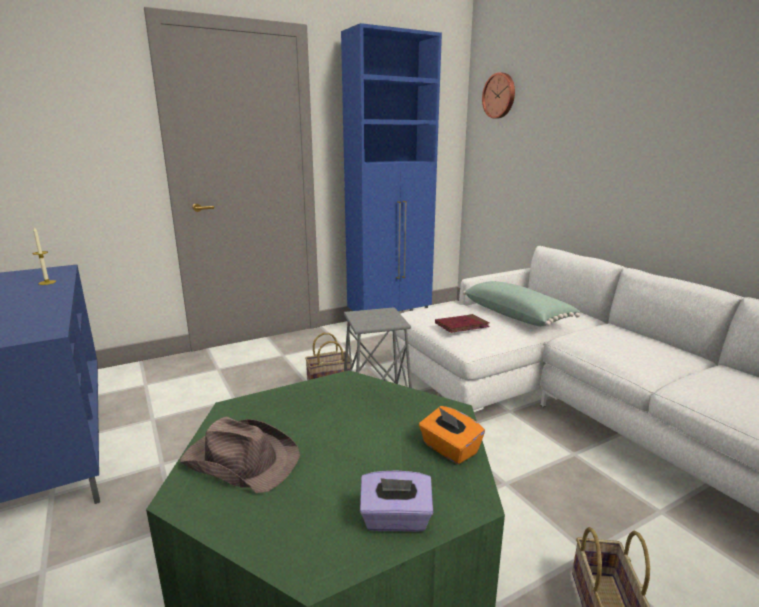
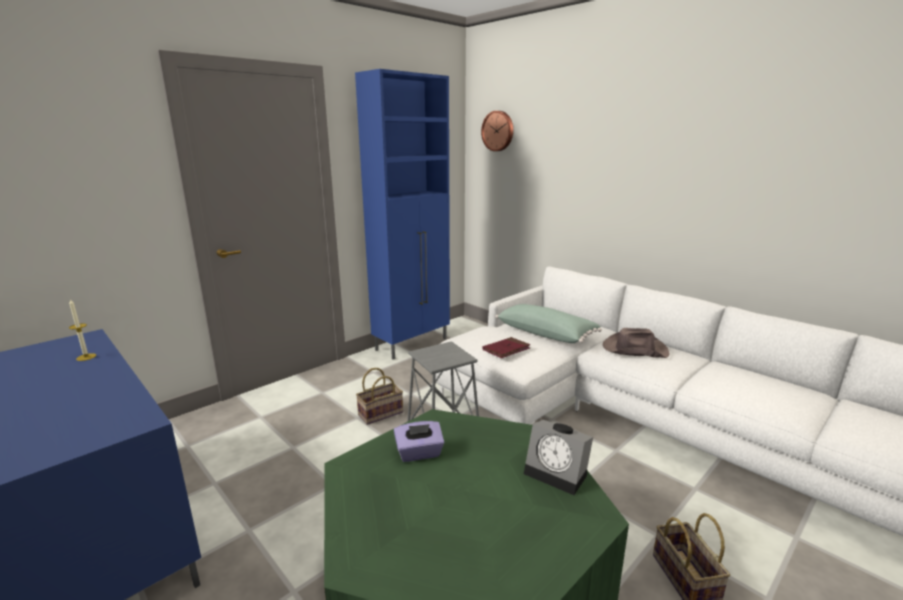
camera: 15 degrees left, 0 degrees up
(240, 460) = (385, 518): brown hat -> brown hat (634, 349)
(396, 519) = (550, 547): purple tissue box -> purple tissue box (419, 453)
(449, 449) = (558, 473): orange tissue box -> alarm clock

